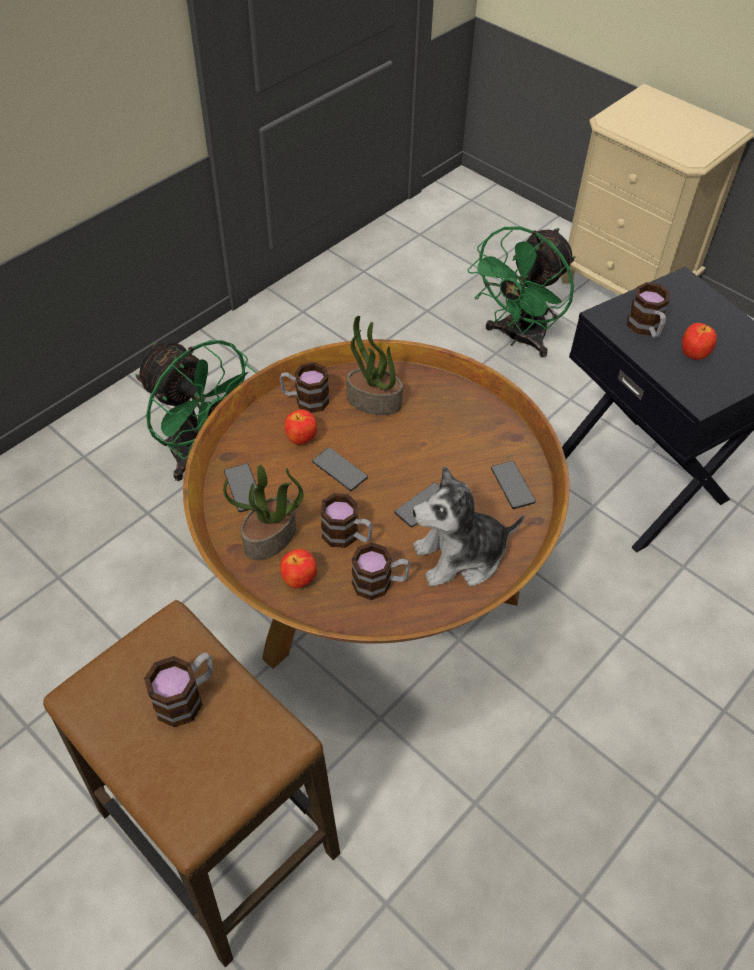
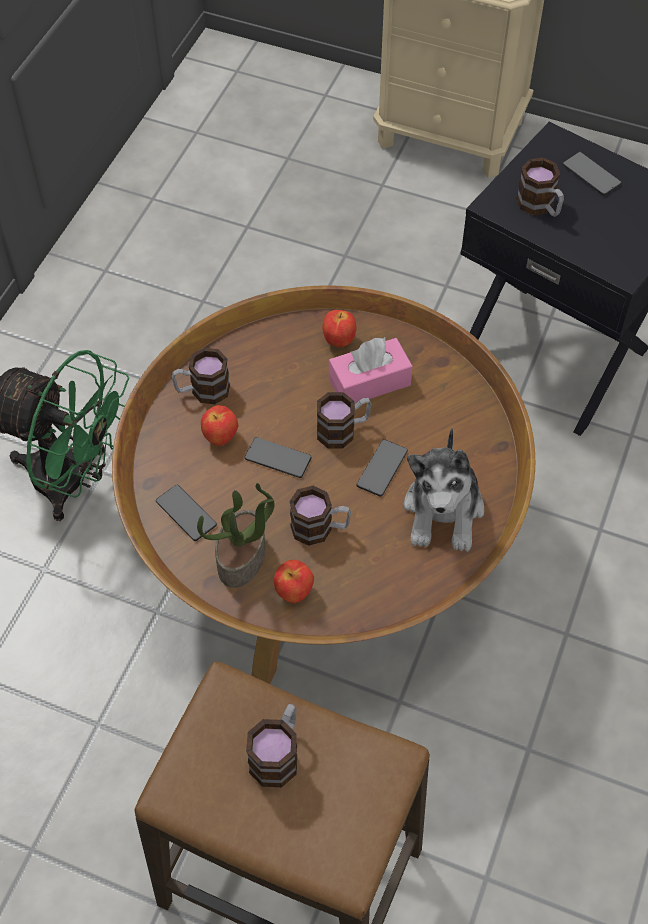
camera: 20 degrees left, 5 degrees up
(373, 401) = (276, 369): potted plant -> none
(380, 583) = (377, 566): mug -> mug (343, 430)
(445, 434) = (369, 382): none -> pink tissue box
(460, 557) = (444, 510): plush toy -> plush toy turned 45 degrees counterclockwise
(512, 485) = (461, 416): phone -> phone (591, 175)
(518, 338) = (362, 230): green fan -> none
(692, 354) = (596, 222): apple -> apple (338, 340)

